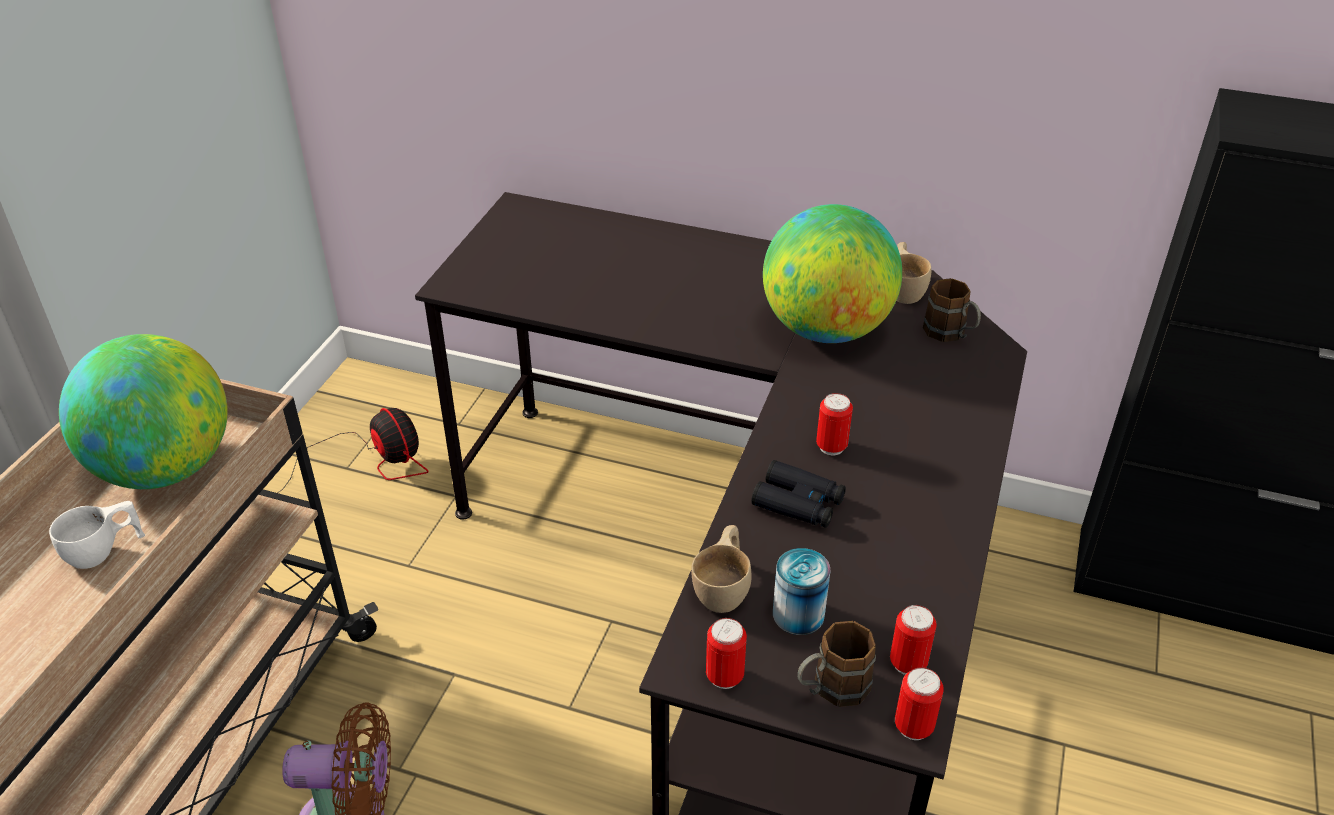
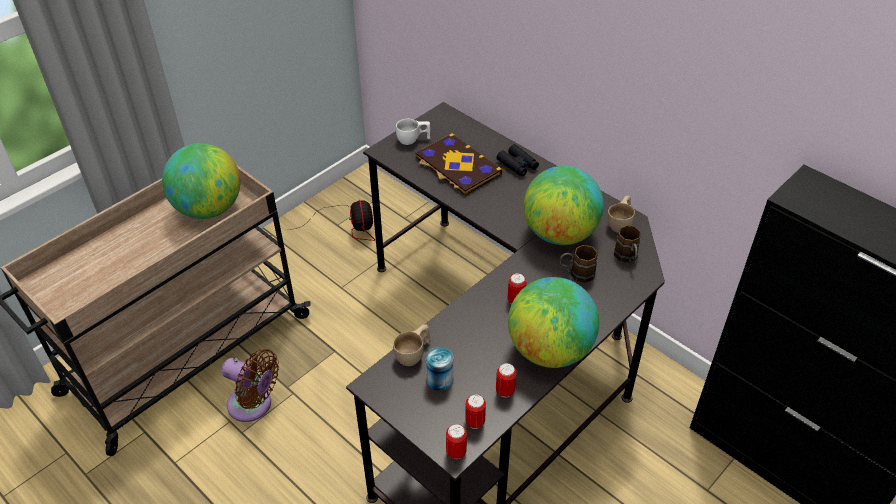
camera: 25 degrees right, 5 degrees up
(105, 551) = (166, 241): white cup -> white cup (413, 140)
(594, 277) = (457, 166): none -> book
(724, 676) = (386, 396): can -> can (505, 391)
(798, 503) = (478, 324): black binoculars -> black binoculars (517, 165)
(831, 689) = (430, 420): brown mug -> brown mug (576, 274)
(940, 505) = (549, 350): none -> globe

